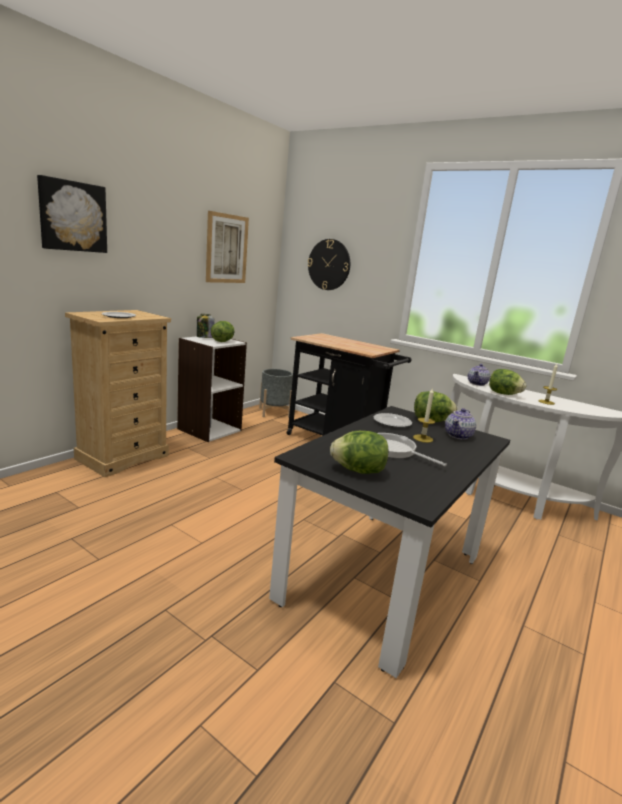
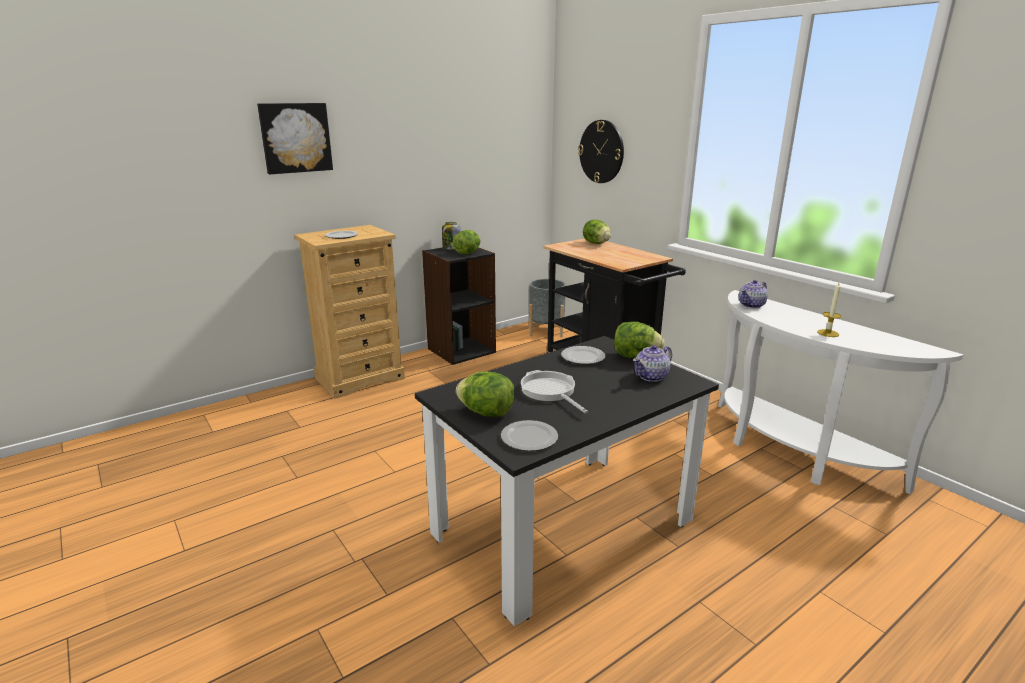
camera: 20 degrees right, 5 degrees up
(209, 429) = (461, 350): white bookcase -> black bookcase
(226, 249) = (476, 145): picture -> none
(416, 490) = (529, 437): none -> plate
(423, 438) = (600, 379): candle -> none
(503, 394) = (773, 321): lettuce -> lettuce (596, 243)

